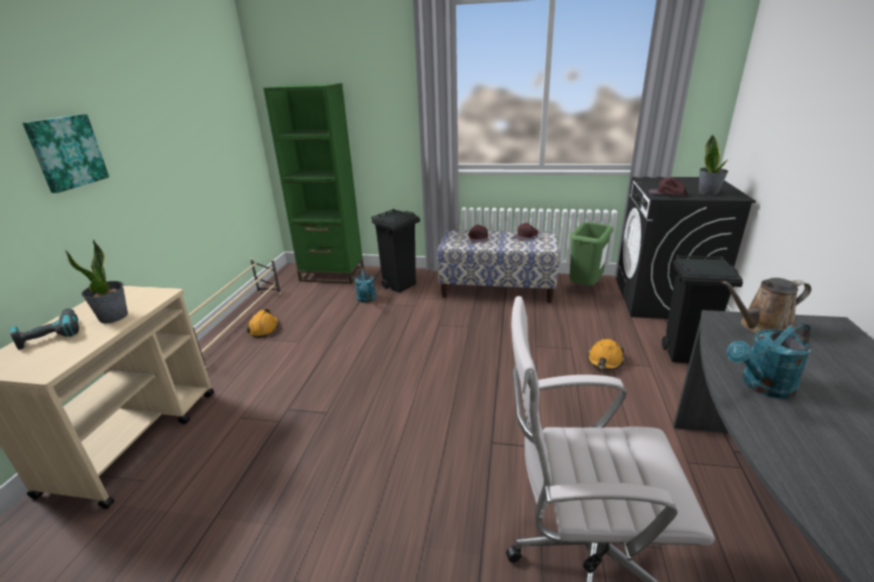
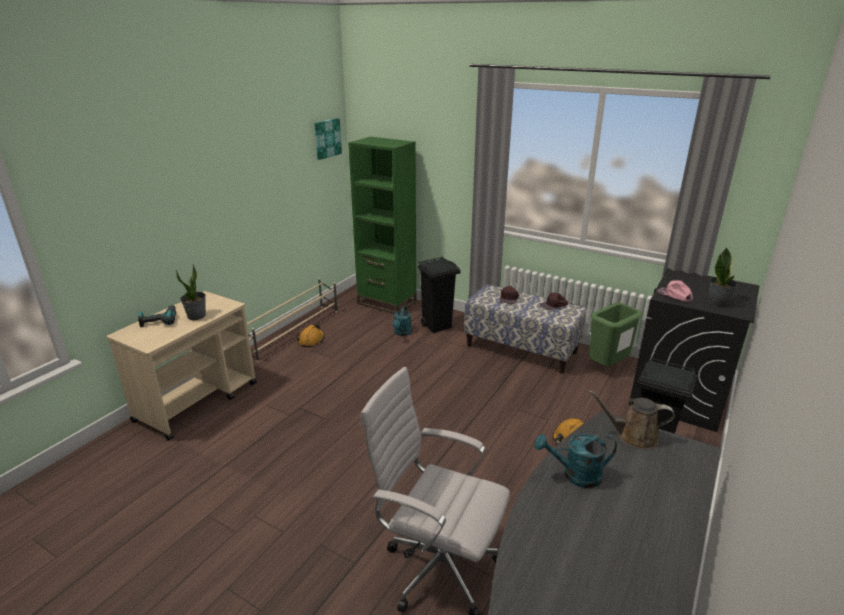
camera: 20 degrees right, 0 degrees up
(66, 152) = (191, 199): picture -> picture (327, 138)
(667, 193) = (674, 295): brown cap -> pink cap

